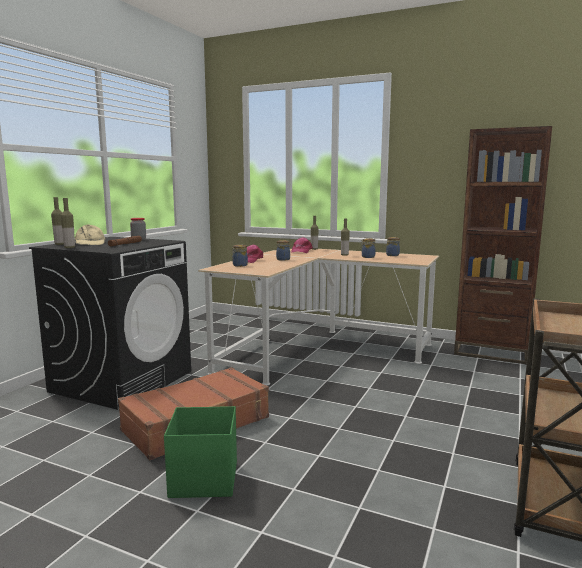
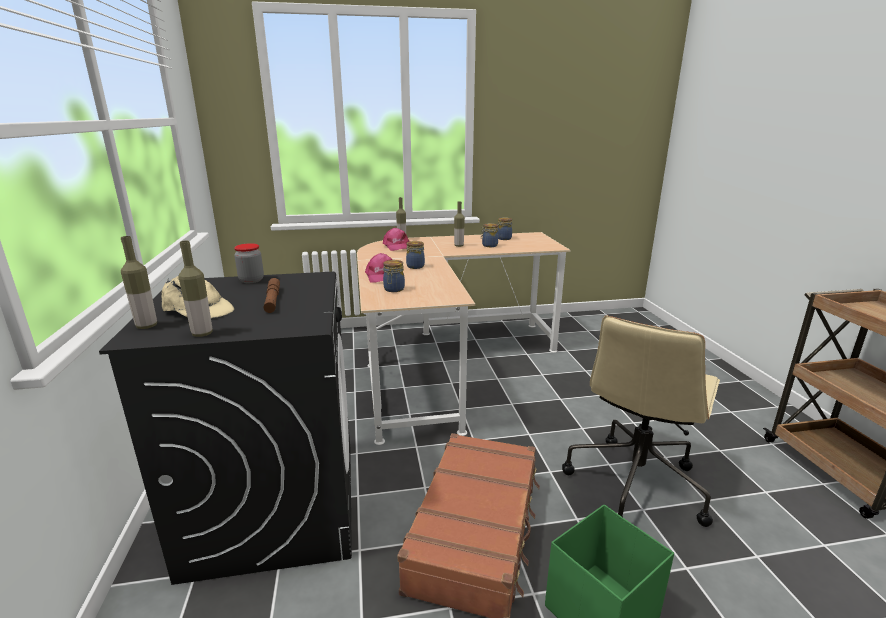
camera: 35 degrees left, 10 degrees up
(338, 443) = (635, 484): none -> beige office chair
(491, 352) = (587, 320): brown bookcase -> none

